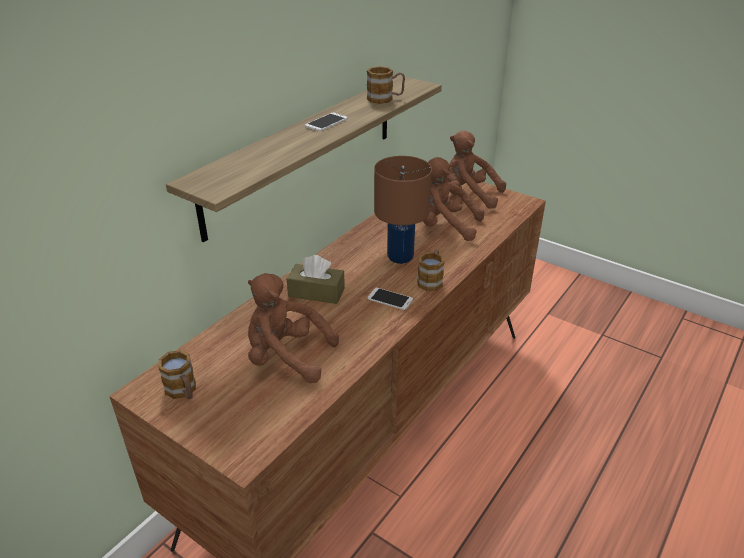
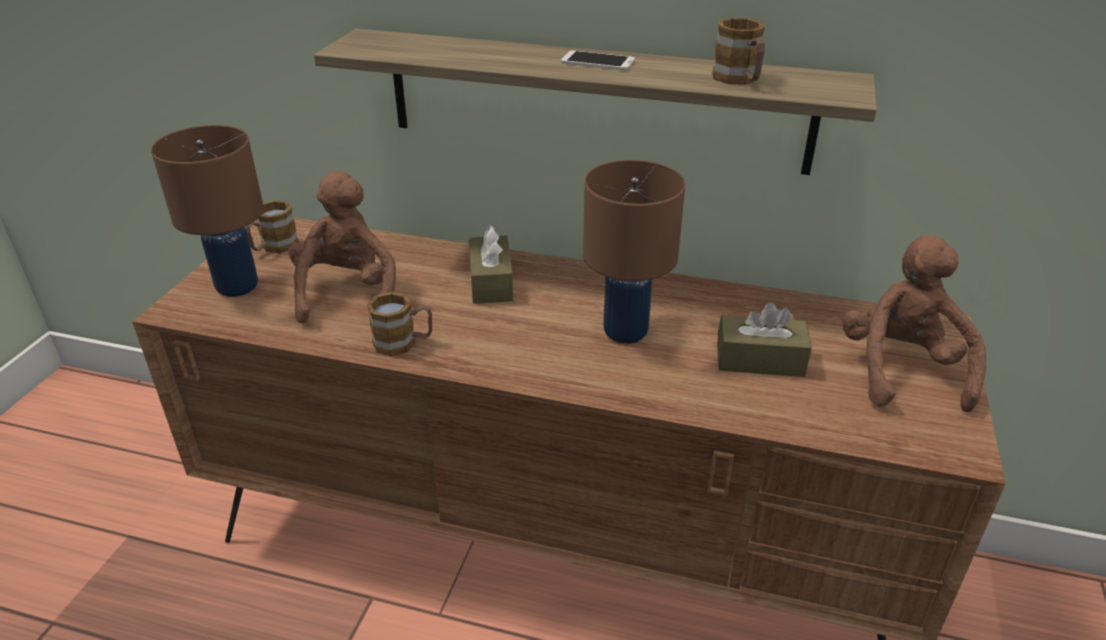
camera: 70 degrees right, 0 degrees up
(235, 418) = (235, 288): none -> brown table lamp
(390, 299) = (508, 345): phone -> none
(431, 280) = (581, 375): mug -> mug (403, 343)
(444, 226) = (759, 360): brown plush toy -> brown tissue box

